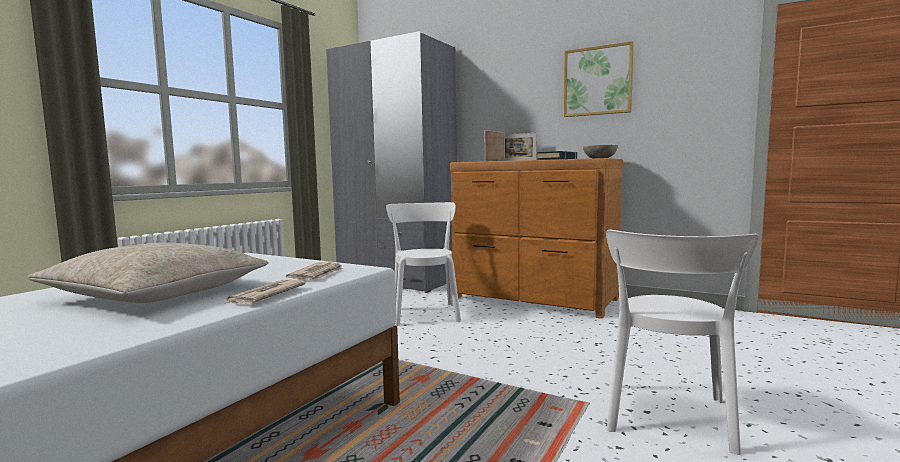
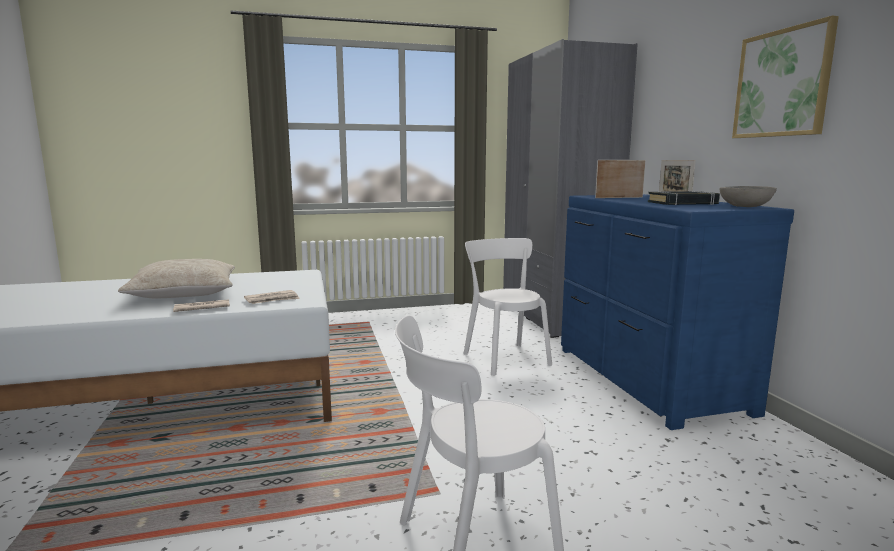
camera: 45 degrees right, 5 degrees up
(425, 313) = (504, 357): white chair -> white chair turned 60 degrees counterclockwise
(534, 299) = (645, 379): brown dresser -> blue dresser

